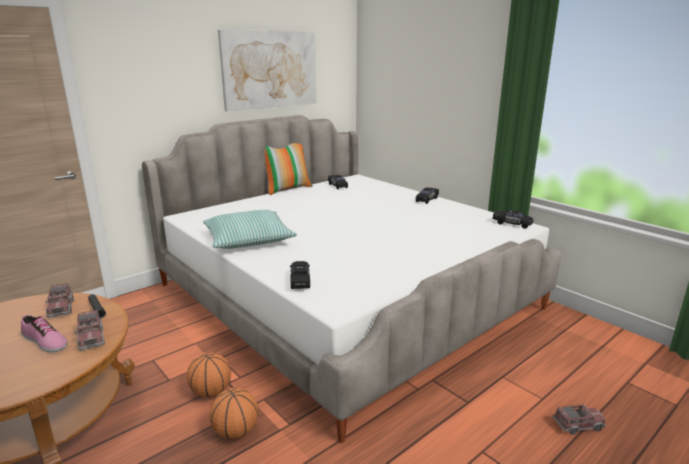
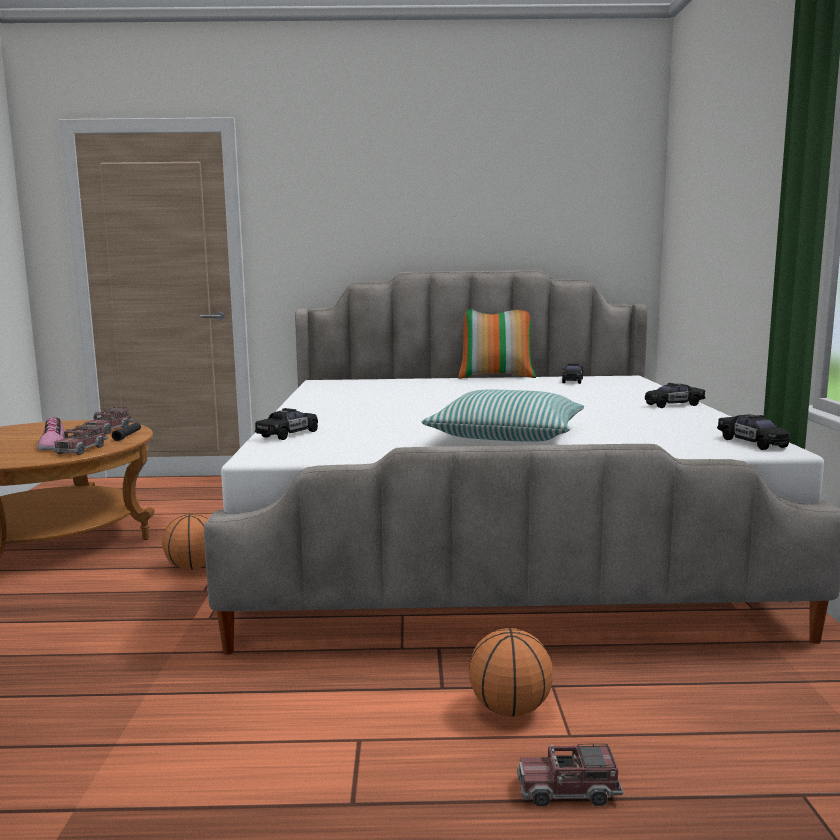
camera: 40 degrees right, 10 degrees down
(236, 431) = (156, 603): basketball -> basketball (510, 709)
(248, 239) = (332, 402): pillow -> pillow (507, 435)
(270, 69) = (496, 203): picture -> none
(578, 425) = (568, 790): toy truck -> toy truck turned 150 degrees clockwise

